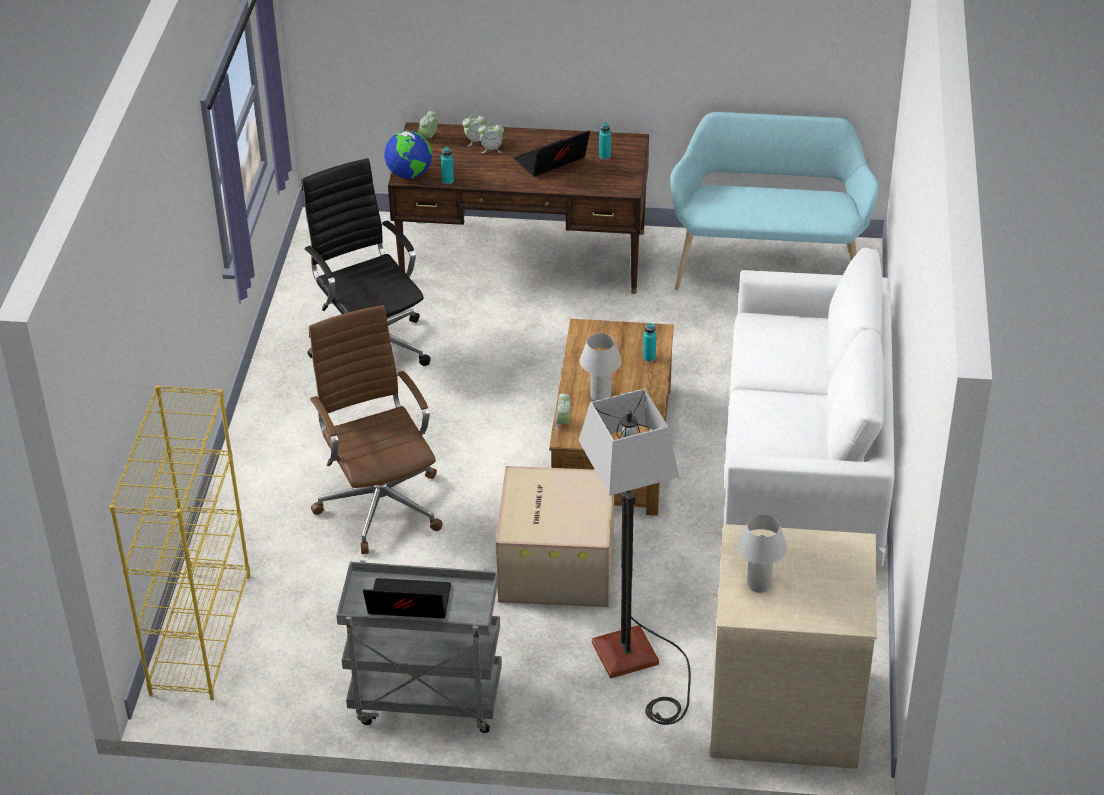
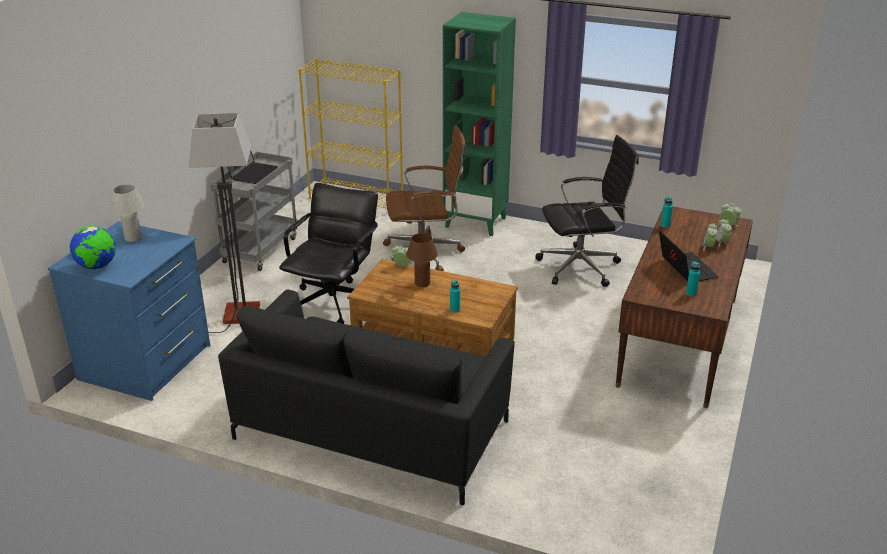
camera: 105 degrees right, 10 degrees down
(258, 468) = (476, 222): none -> green bookcase
(409, 174) = (676, 213): globe -> globe (97, 266)
(555, 563) = (334, 302): cardboard box -> black office chair
(600, 396) = (422, 283): white table lamp -> brown table lamp
(768, 265) = (642, 472): turquoise bench -> none
(785, 709) = (147, 363): beige dresser -> blue dresser
(805, 458) = (371, 429): white sofa -> black sofa

